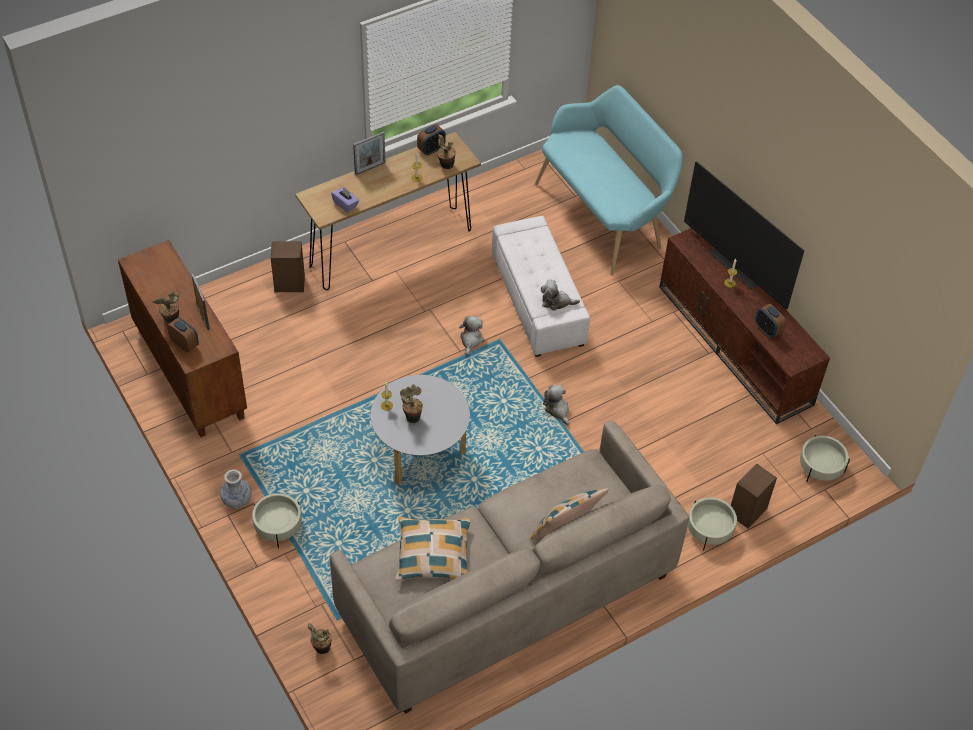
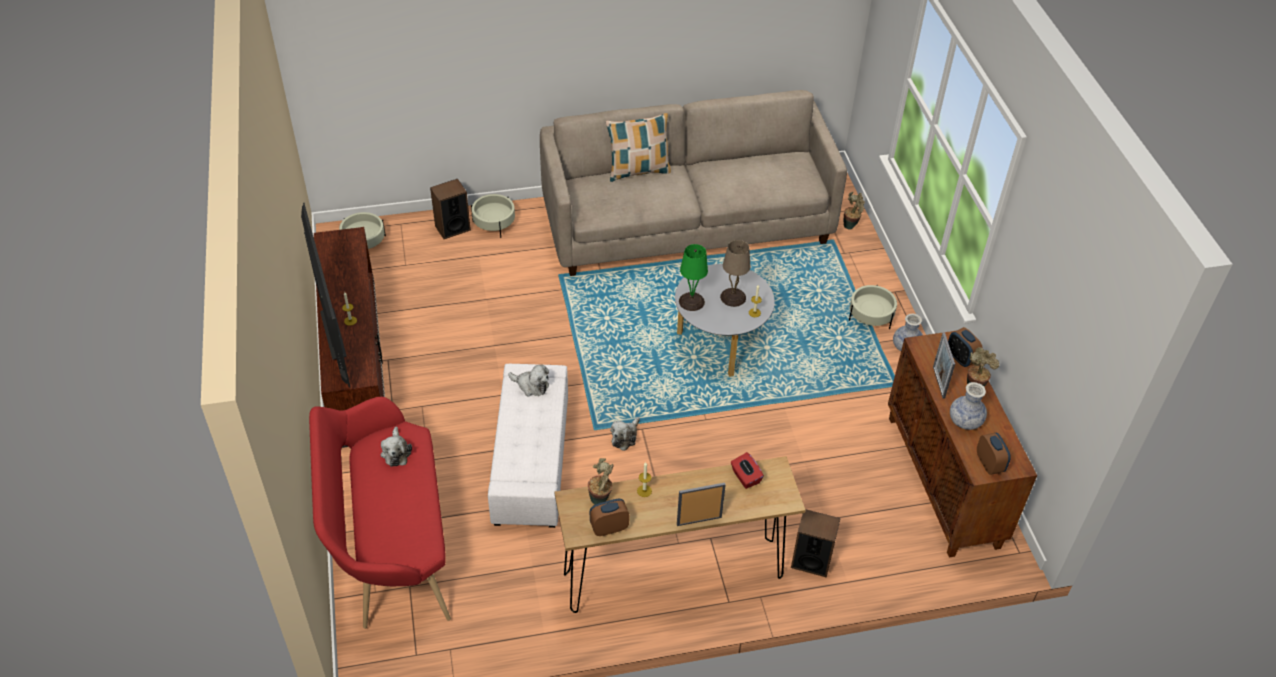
camera: 160 degrees left, 5 degrees down
(178, 288) = (965, 421): none -> vase
(345, 204) = (745, 477): purple tissue box -> red tissue box
(412, 416) = (733, 297): potted plant -> beige table lamp
(433, 554) = (754, 181): pillow -> none
(449, 401) = (691, 302): none -> green table lamp
(557, 409) = (570, 347): plush toy -> plush toy (396, 452)
(604, 215) = (391, 548): turquoise bench -> red bench
(767, 330) = (350, 269): alarm clock -> alarm clock (989, 464)

